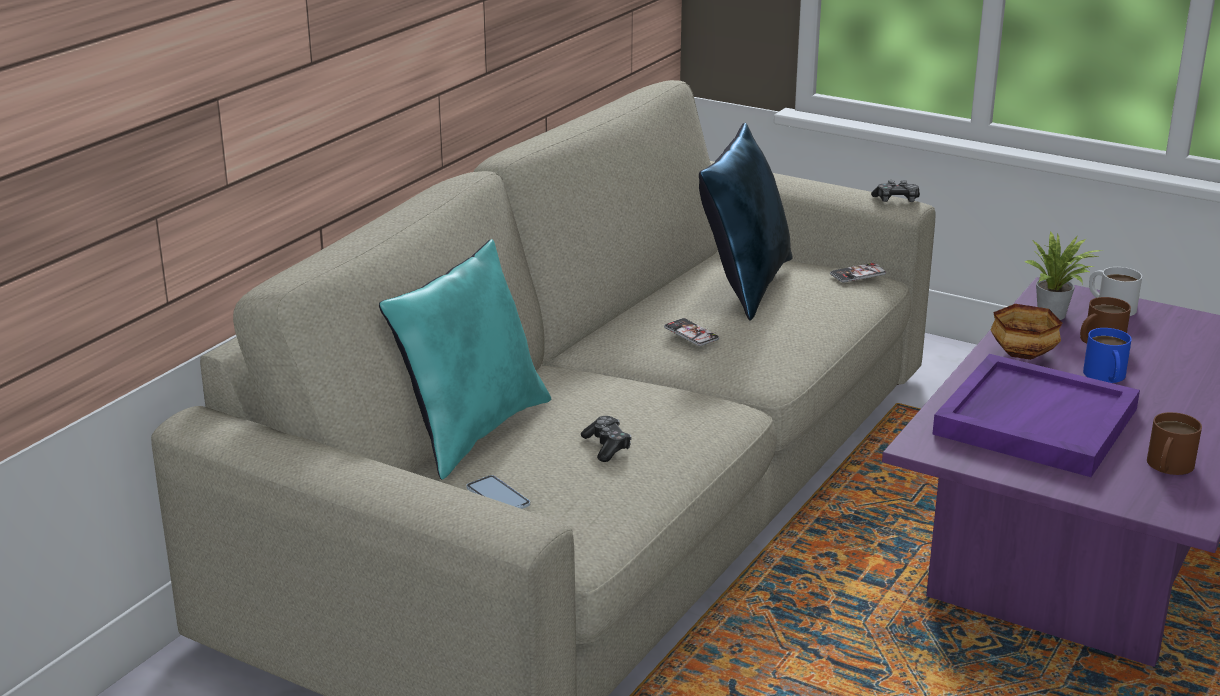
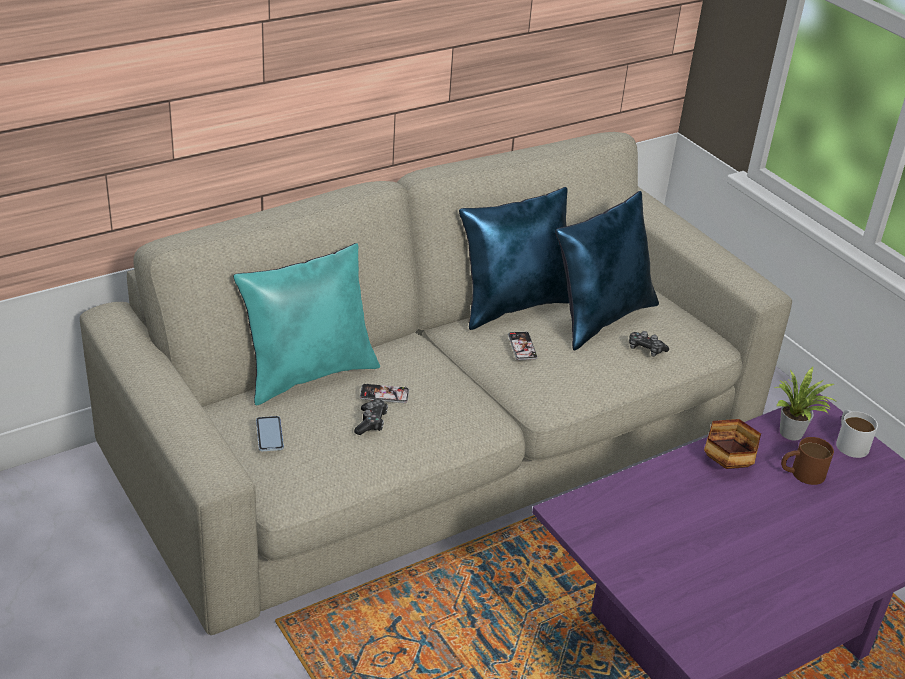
camera: 25 degrees right, 10 degrees up
(635, 305) = (514, 305): none -> blue pillow
(857, 274) = (697, 336): phone -> phone (384, 394)
(896, 200) = (759, 285): game controller -> game controller (645, 349)
(1034, 420) = (673, 524): purple tray -> none
(1106, 377) = (772, 507): blue mug -> none
(1167, 467) = (732, 607): brown mug -> none

